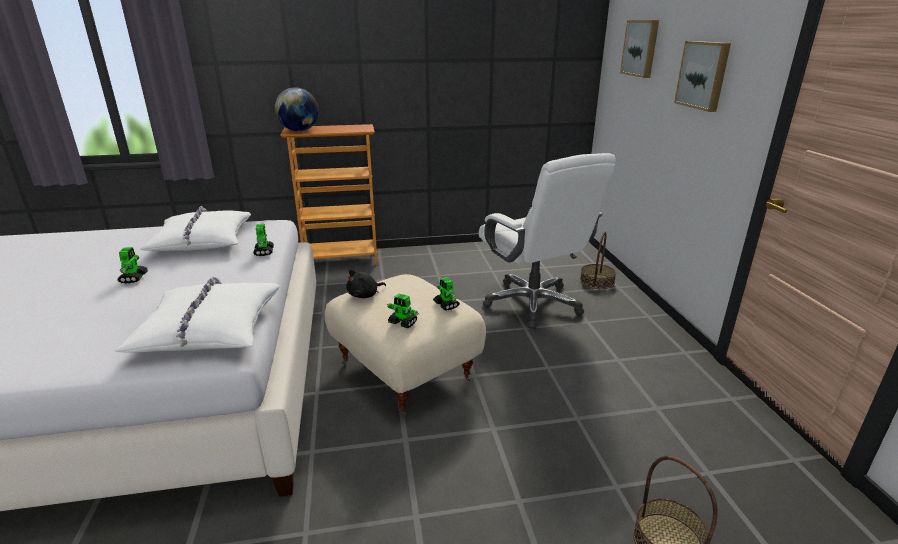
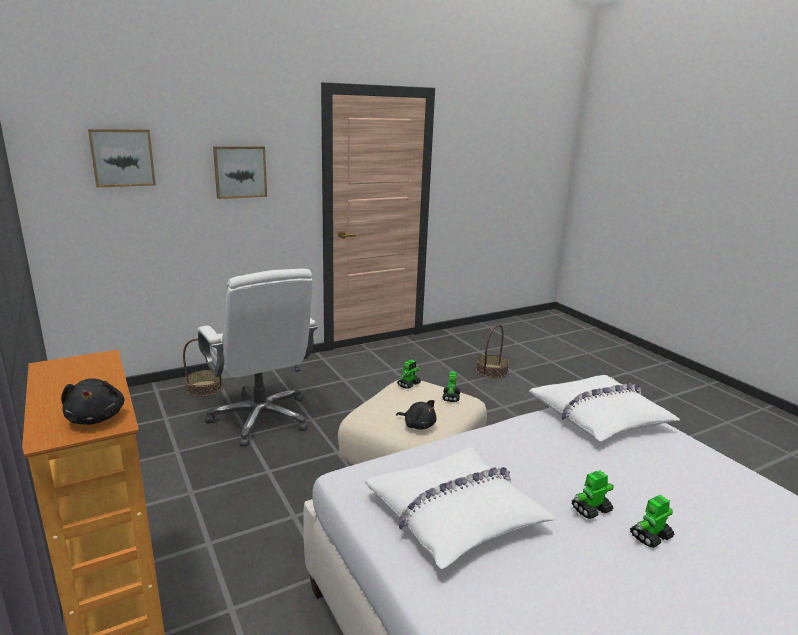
camera: 110 degrees left, 5 degrees down
(264, 251) = (450, 445): toy robot -> toy robot (650, 536)
(299, 131) = (96, 417): globe -> black plush toy
(533, 304) = (261, 418): white office chair -> white office chair turned 105 degrees clockwise

